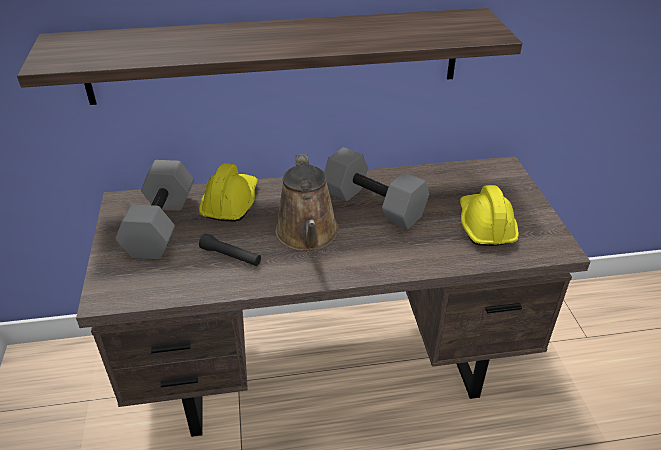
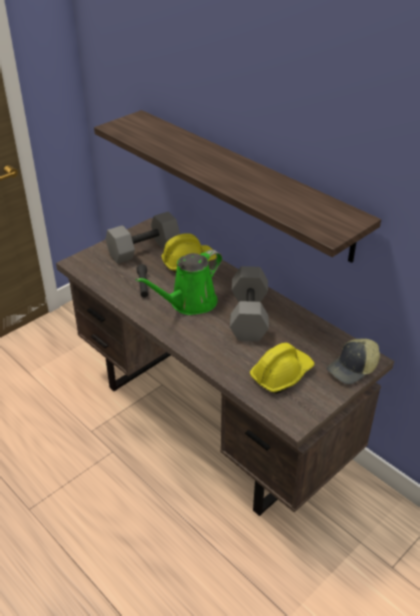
camera: 55 degrees right, 0 degrees up
(307, 235) = (189, 303): brown watering can -> green watering can
(510, 181) = (353, 368): none -> cap

